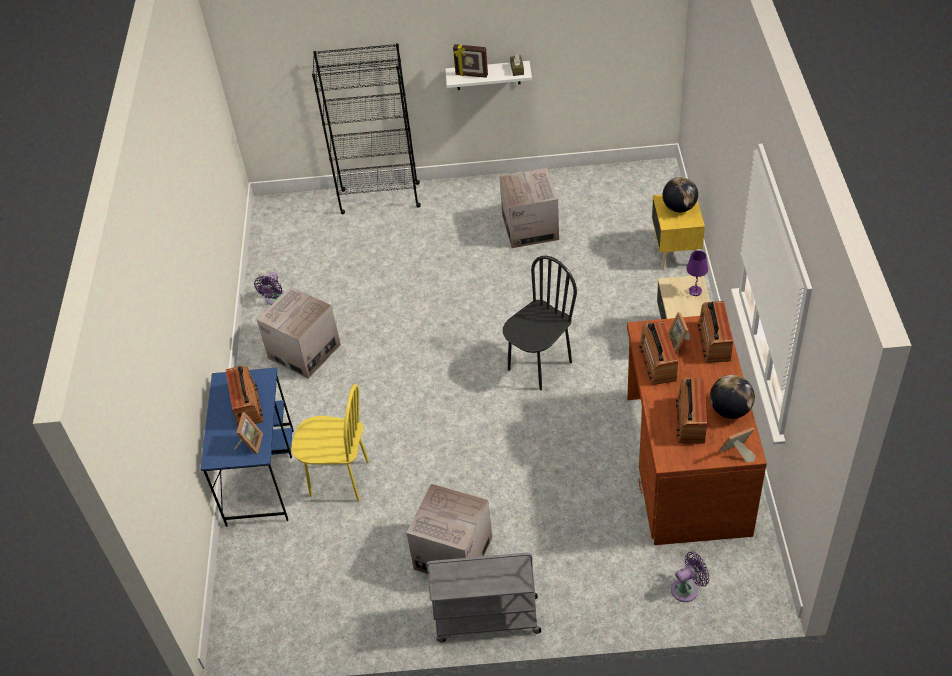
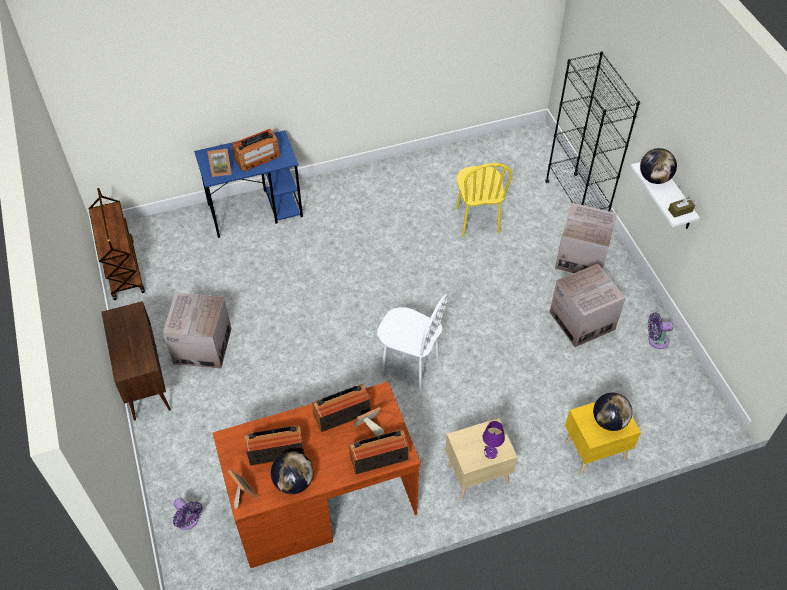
camera: 70 degrees right, 5 degrees up
(275, 300) = (431, 168): purple fan -> purple fan (656, 340)
(294, 634) = (123, 269): none -> brown cart
(304, 351) = (382, 201): cardboard box -> cardboard box (581, 257)
(339, 479) = (261, 257): yellow chair -> yellow chair (477, 220)
(471, 75) = (654, 178): picture frame -> globe
(486, 620) = (145, 381): grey cart -> brown cabinet
(539, 365) = (410, 363): black chair -> white chair

